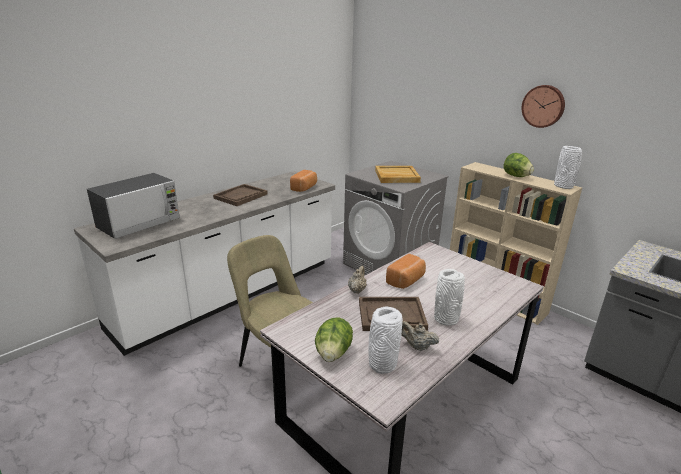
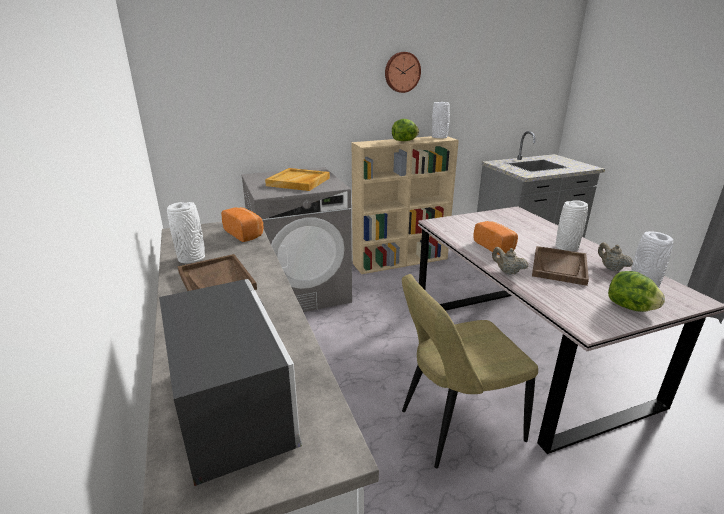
camera: 65 degrees left, 0 degrees up
(262, 185) = (192, 258): none -> white vase
(417, 346) = (611, 268): beige teapot -> beige teapot turned 105 degrees clockwise

